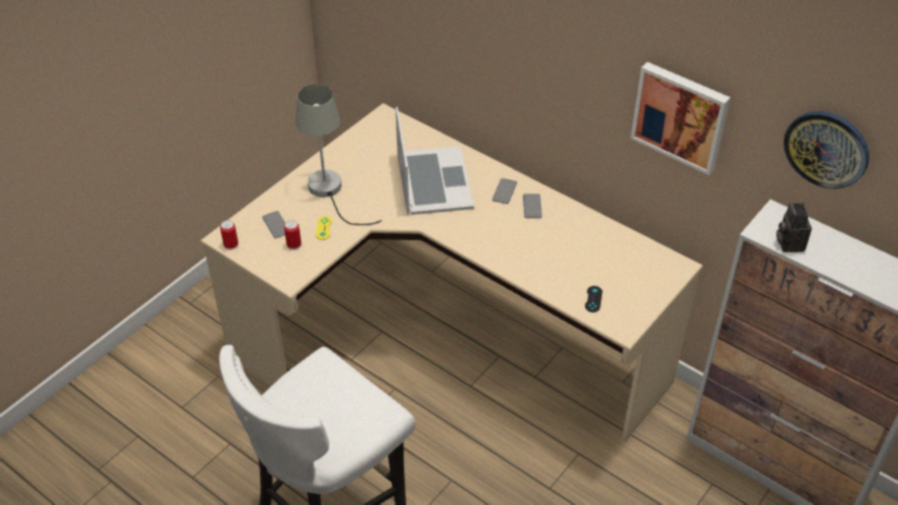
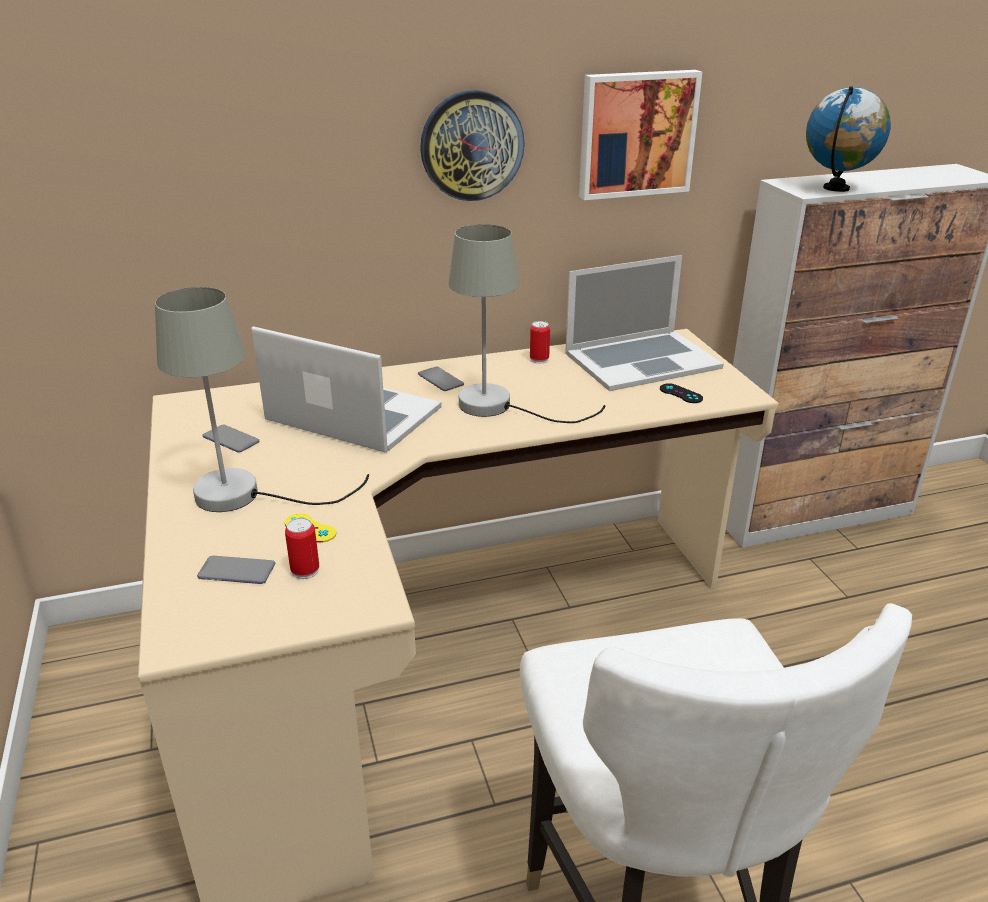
camera: 55 degrees left, 15 degrees down
(231, 245) = (207, 640): can -> can (539, 359)
(497, 231) = (500, 407): none -> grey table lamp
(532, 206) = (488, 374): phone -> phone (231, 440)
(623, 263) = (641, 360): none -> laptop
(788, 243) = (836, 188): camera -> globe
(826, 148) = (806, 78): wall clock -> wall clock (471, 146)

